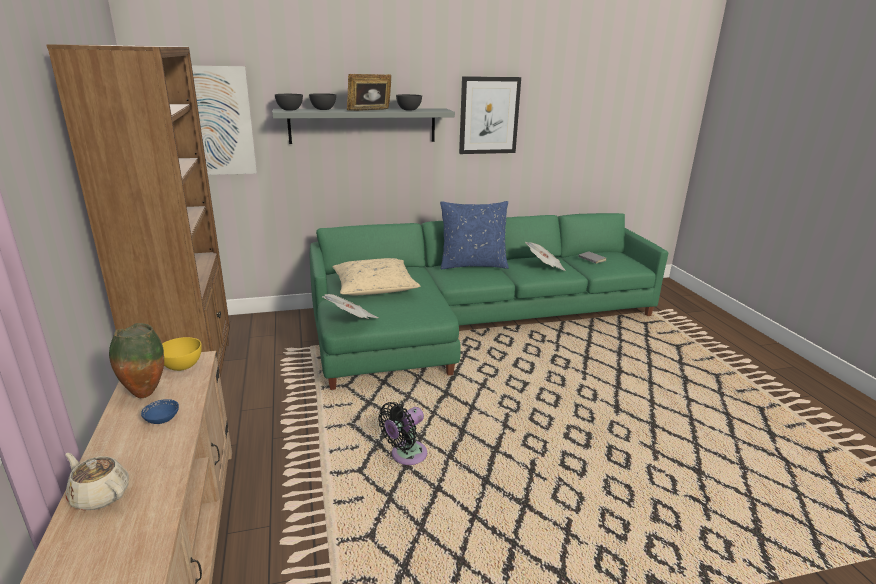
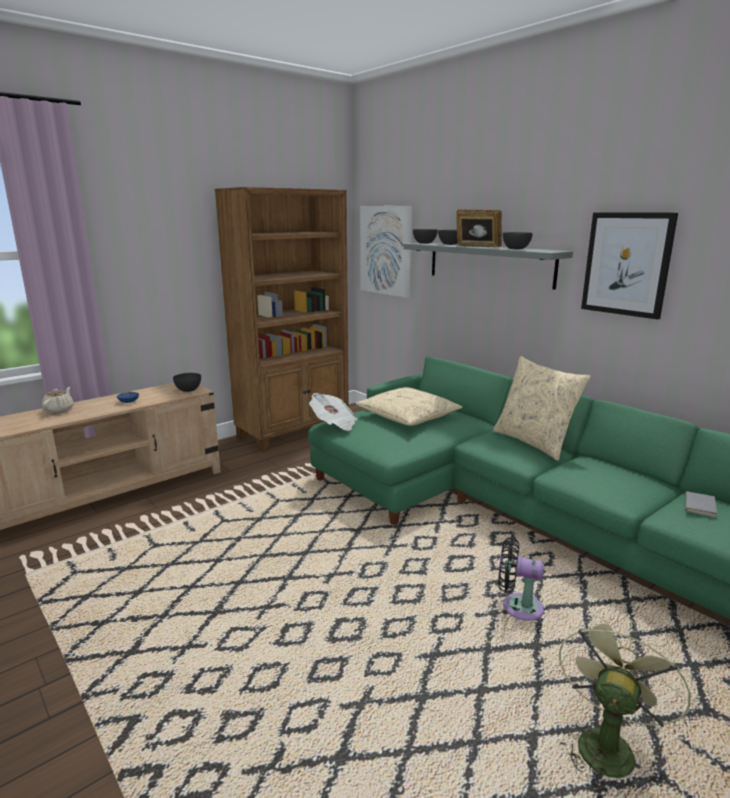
camera: 65 degrees right, 5 degrees down
(145, 393) = (154, 392): vase -> none
(182, 366) = (188, 390): yellow bowl -> grey bowl
(406, 455) = (253, 535): black fan -> black fan (517, 607)
(473, 265) = (534, 442): blue pillow -> beige pillow
(545, 266) = (604, 479): newspaper -> none
(693, 380) = (605, 742): none -> green fan

